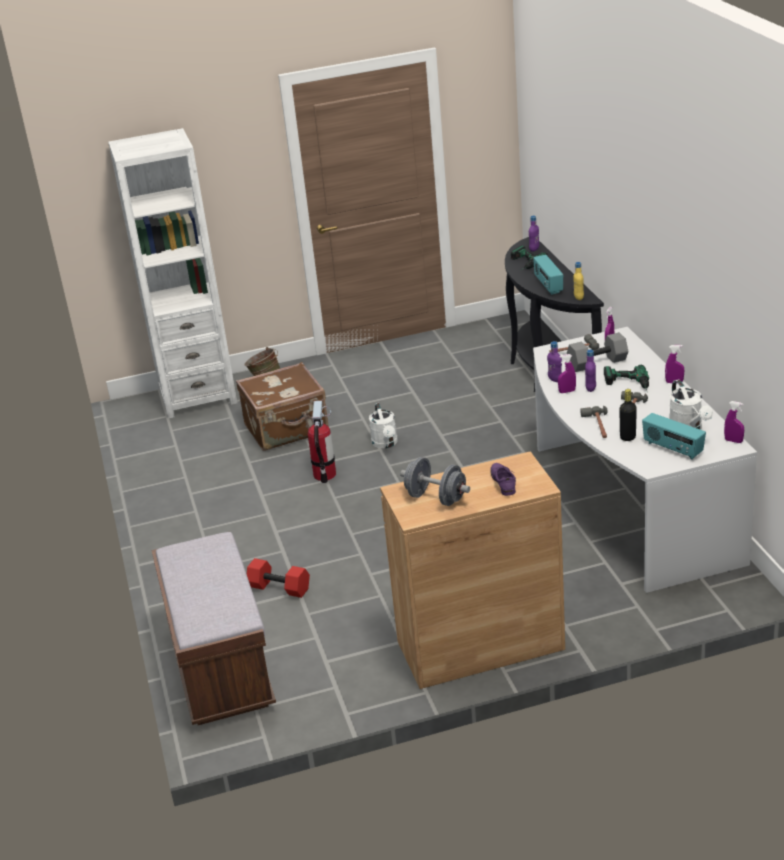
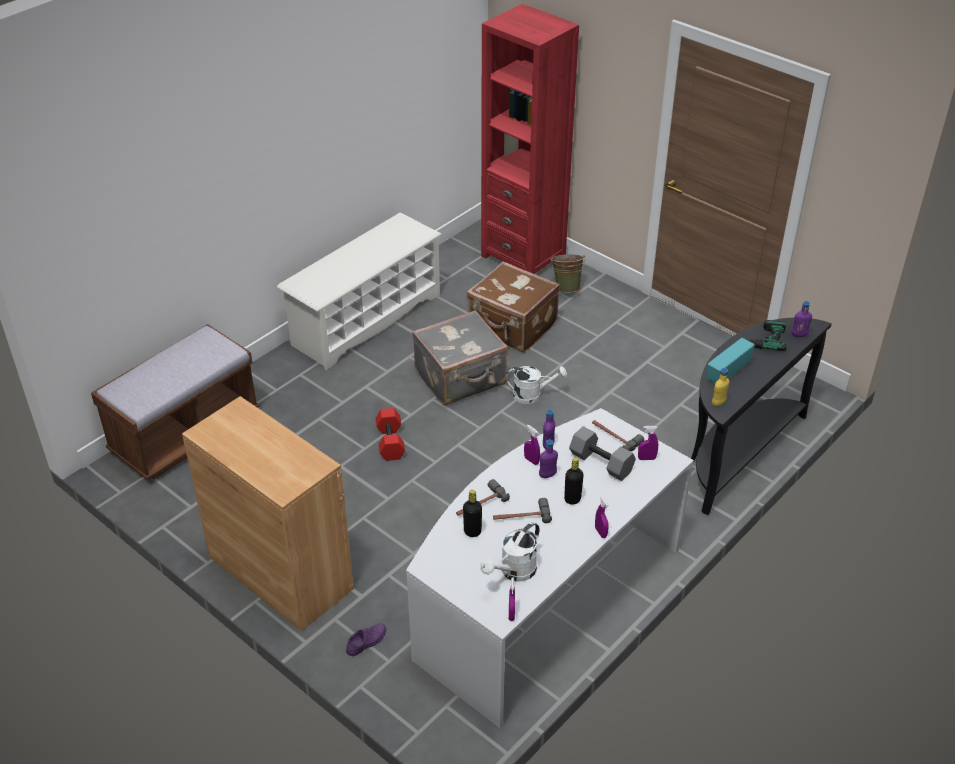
camera: 55 degrees right, 10 degrees up
(178, 507) = (366, 319): none -> white shoe rack
(198, 397) = (523, 257): white bookcase -> red bookcase
(280, 587) = (295, 422): red dumbbell -> red dumbbell (391, 442)
(325, 474) = (461, 379): fire extinguisher -> grey suitcase
(386, 444) = (532, 395): white watering can -> white watering can turned 135 degrees counterclockwise
(436, 498) = (237, 434): grey dumbbell -> none
(503, 482) = (280, 465): purple shoe -> purple shoe (366, 641)
(627, 385) = (572, 499): power drill -> black bottle
(672, 449) = (469, 571): radio -> none

